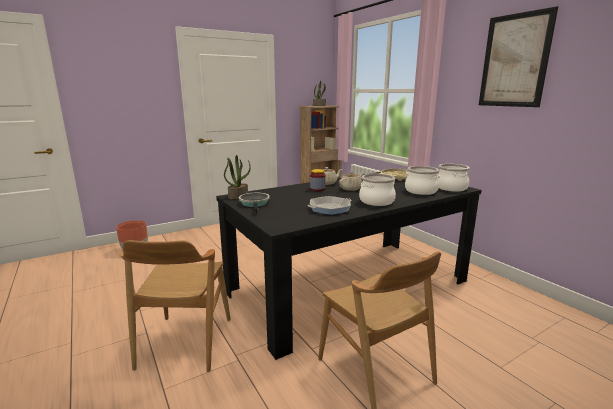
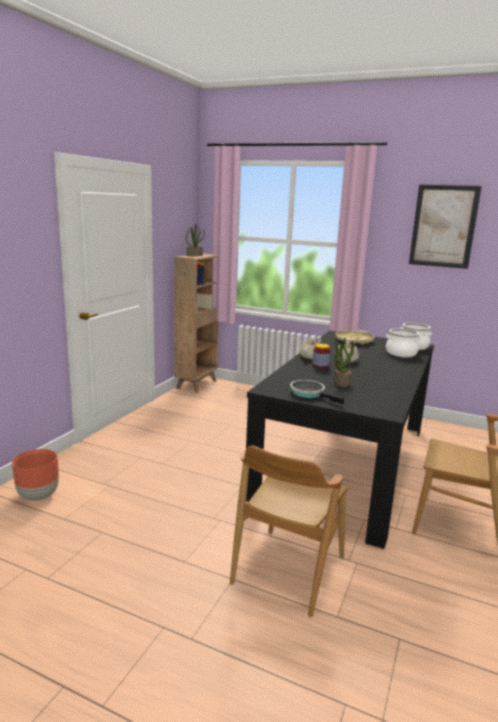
camera: 35 degrees left, 0 degrees up
(185, 342) = (287, 570): brown chair -> brown chair turned 60 degrees clockwise
(238, 196) = (271, 388): potted plant -> potted plant (341, 382)
(329, 208) = (380, 385): frying pan -> none
(377, 201) = (395, 370): cooking pot -> none

